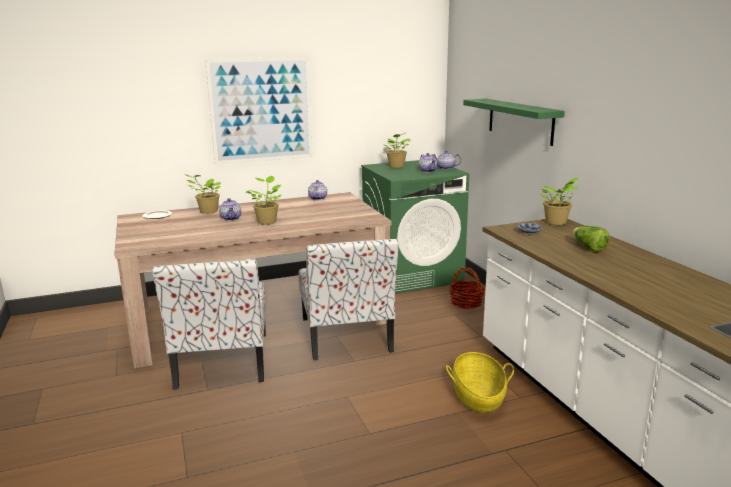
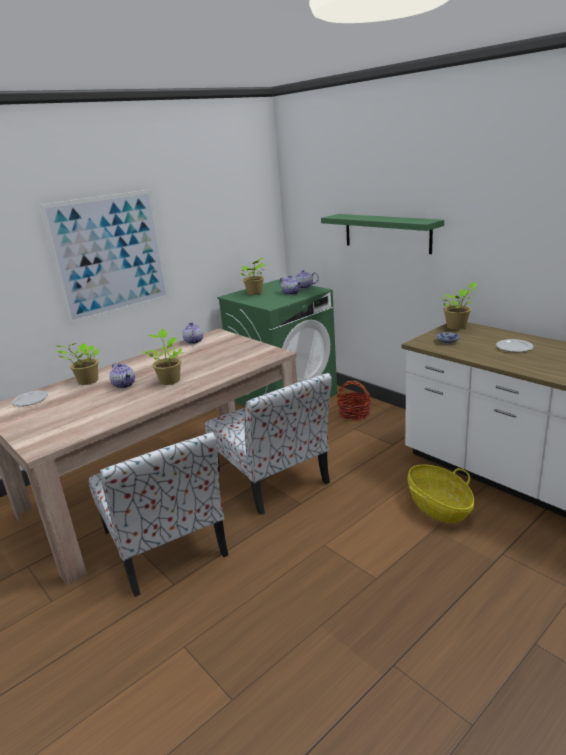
camera: 20 degrees left, 5 degrees up
(588, 248) = (514, 347): lettuce -> plate

